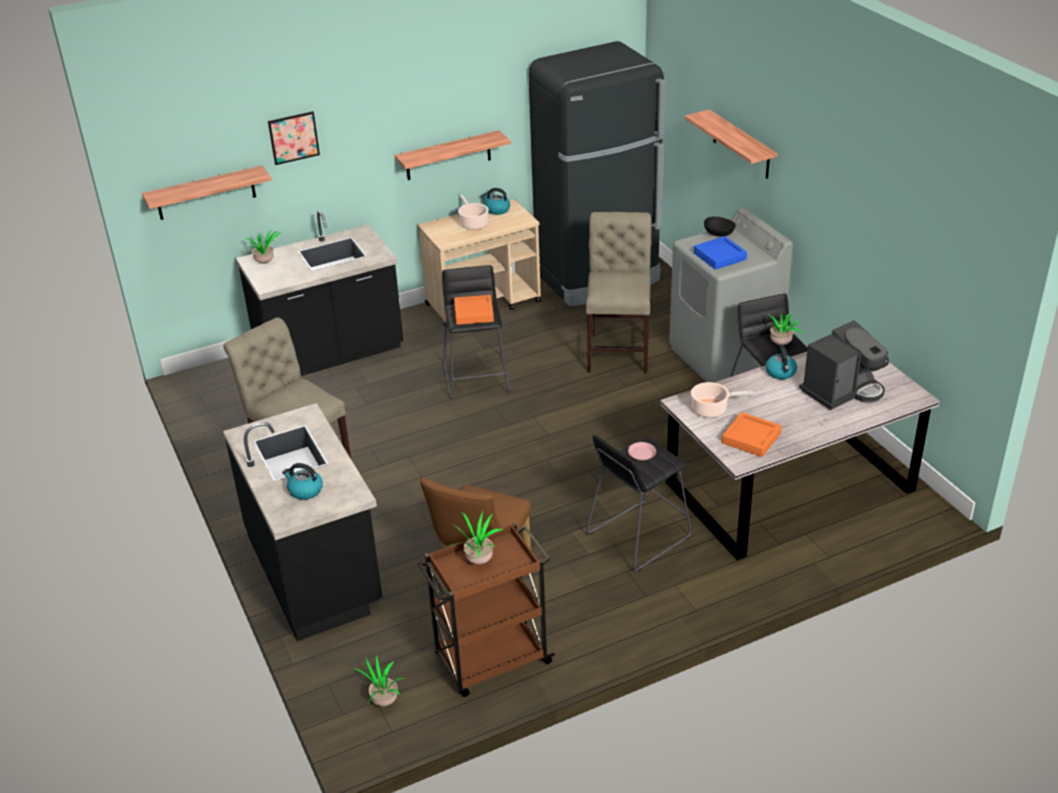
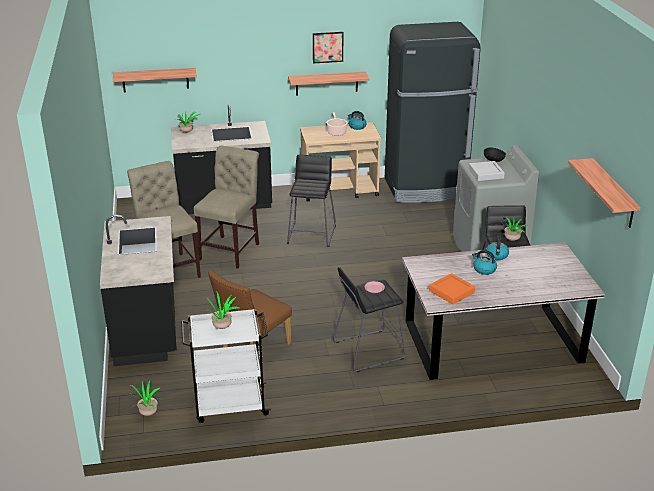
camera: 15 degrees right, 5 degrees down
(293, 137) = (218, 52): picture -> picture (327, 47)
(305, 490) = (133, 263): kettle -> kettle (484, 269)
(474, 313) = (310, 186): orange tray -> none
(491, 660) = (229, 405): brown cart -> white cart
(619, 350) = (416, 234): beige chair -> beige chair (231, 250)
(711, 409) = (434, 269): cooking pot -> none
(719, 256) = (486, 174): blue tray -> grey tray
(741, 145) = (521, 99): shelf -> shelf (613, 194)
(842, 390) = (535, 274): coffee machine -> none

